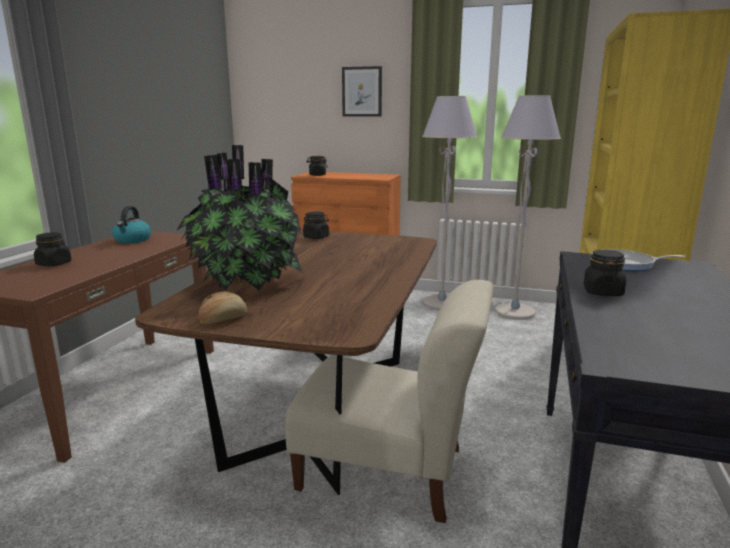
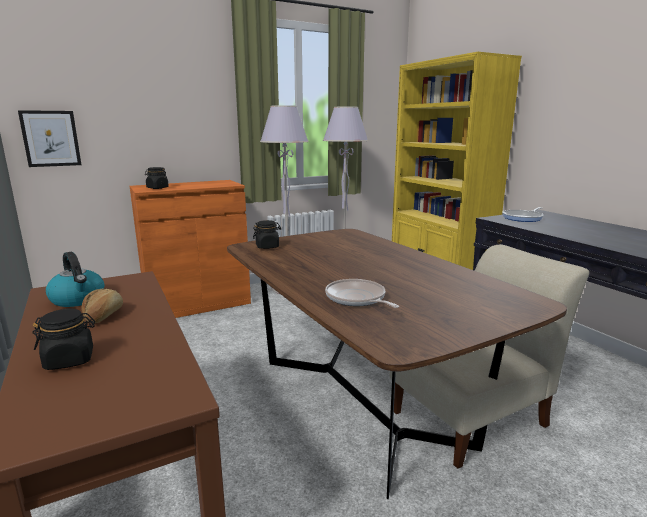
camera: 45 degrees left, 0 degrees up
(223, 319) = (447, 330): bread -> bread (103, 315)
(245, 284) = (357, 299): potted plant -> frying pan
(362, 92) = (180, 99): picture -> picture (51, 138)
(602, 292) = (571, 234): black jar -> none

